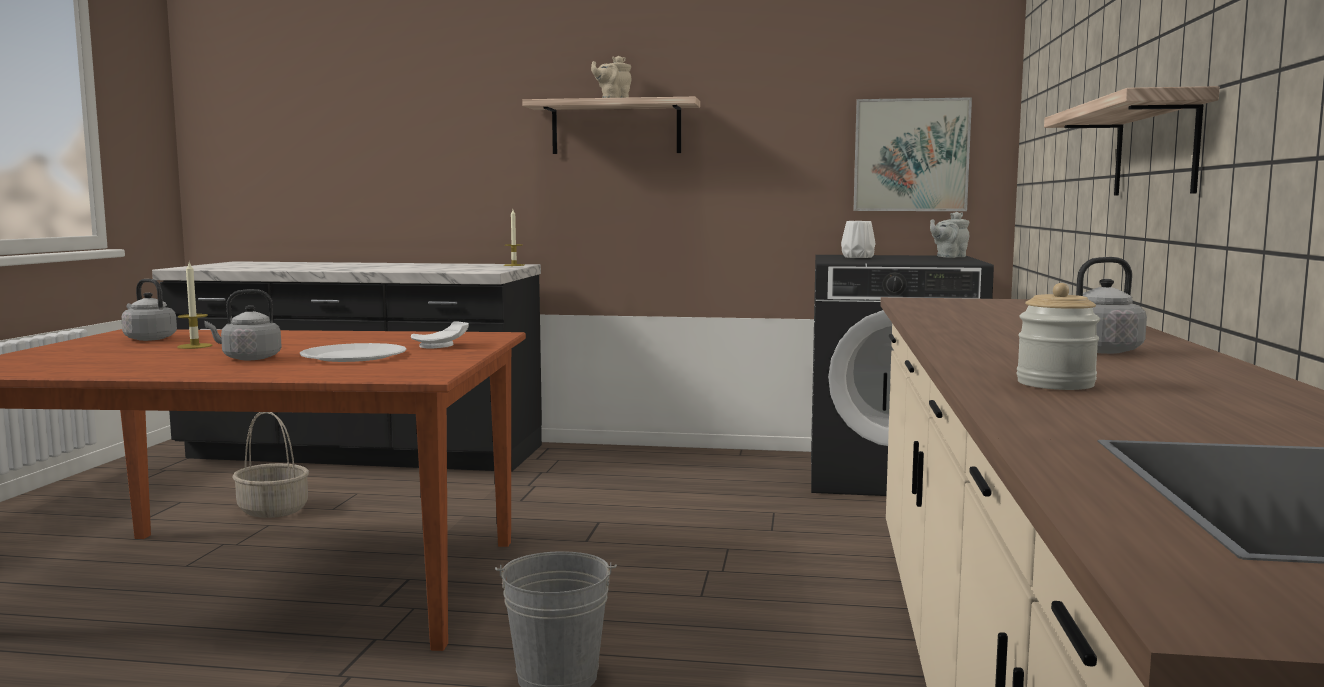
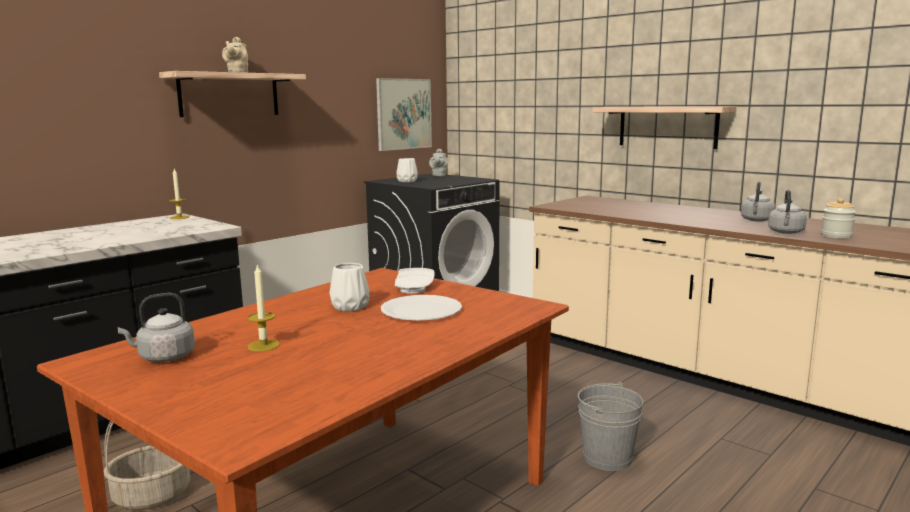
camera: 55 degrees left, 5 degrees up
(248, 358) = (377, 335): grey kettle -> grey kettle (786, 232)
(345, 343) = (351, 306): none -> white vase

